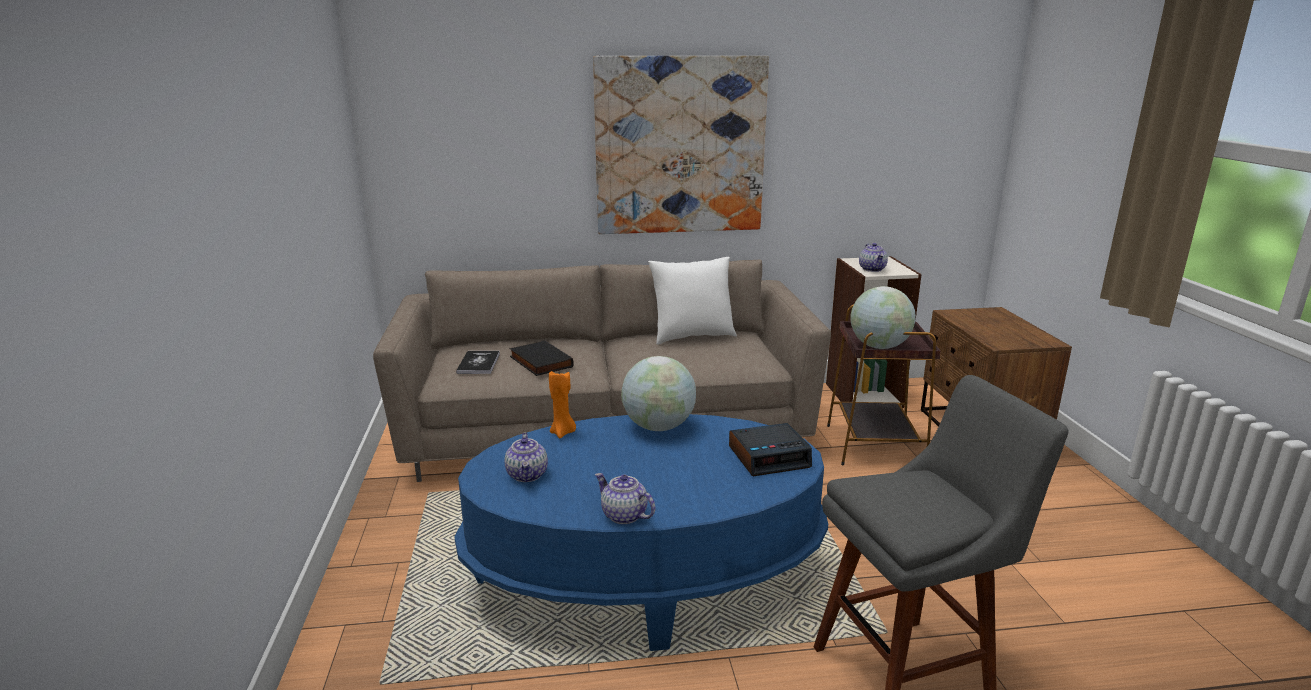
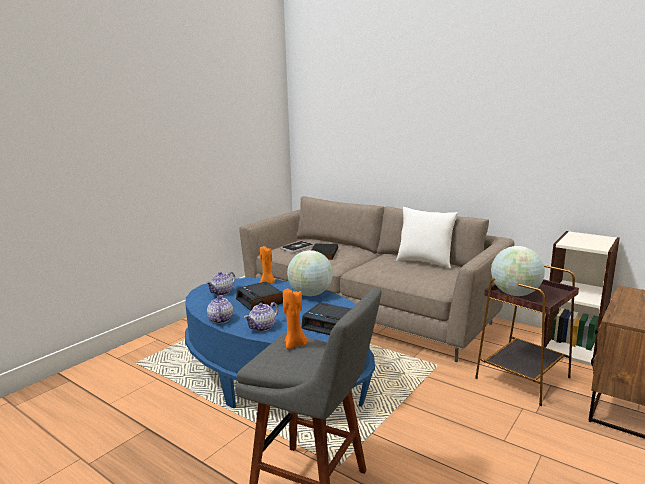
camera: 45 degrees right, 5 degrees down
(617, 464) = (260, 301): none -> alarm clock
(680, 146) = (448, 135): picture -> none
(872, 269) = (575, 241): teapot -> teapot (262, 327)
(892, 489) = (295, 344): none -> orange candle

